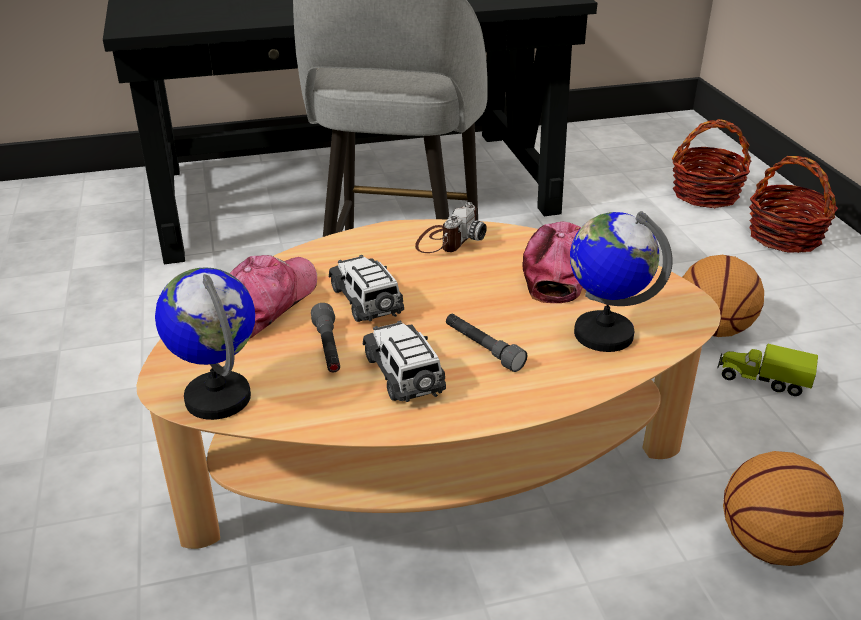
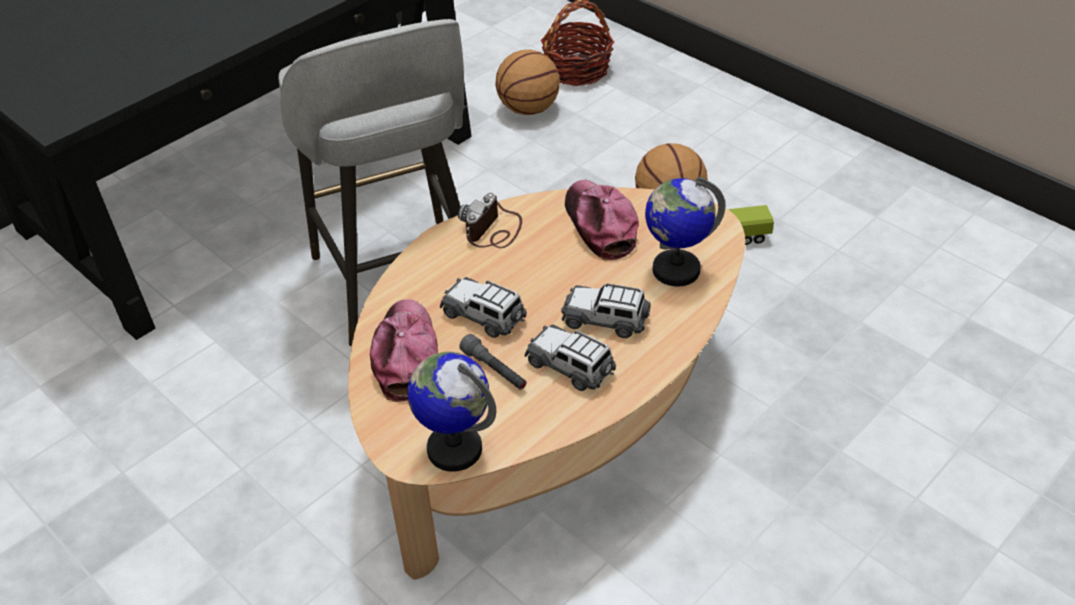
camera: 30 degrees left, 10 degrees up
(447, 240) = (493, 230): camera -> camera turned 150 degrees counterclockwise
(483, 349) = (605, 320): grey flashlight -> toy car
(770, 545) = (813, 369): basketball -> basketball (528, 109)
(785, 236) = (666, 93): basket -> none

